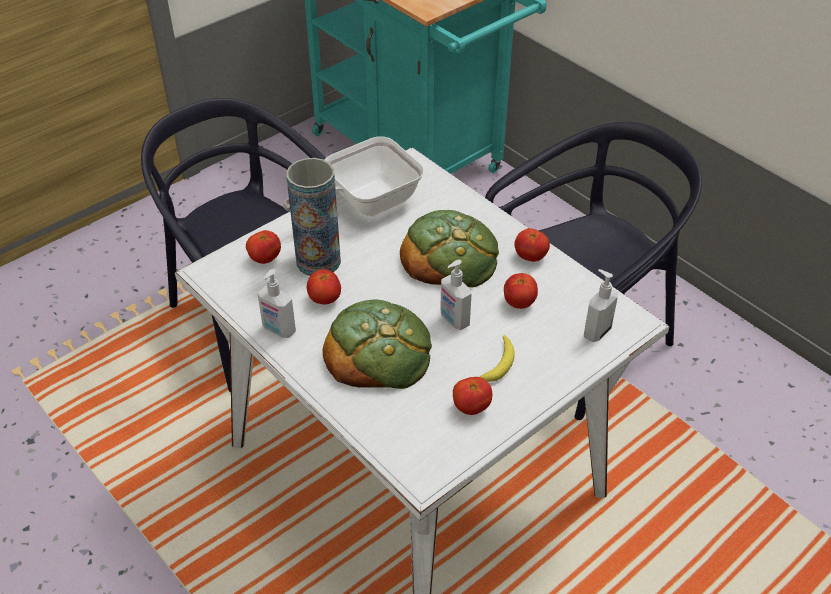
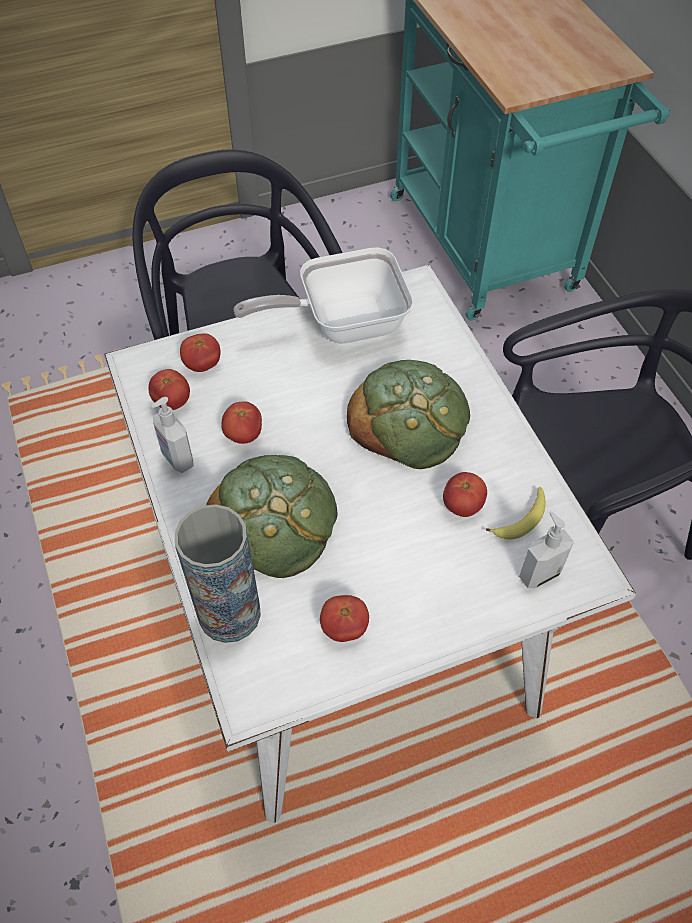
camera: 20 degrees right, 10 degrees up
(318, 261) = (258, 384): vase -> vase (229, 613)
(454, 320) = (375, 505): soap dispenser -> none
(498, 364) = (401, 581): banana -> banana (521, 519)
(530, 257) = (503, 448): tomato -> tomato (172, 402)

